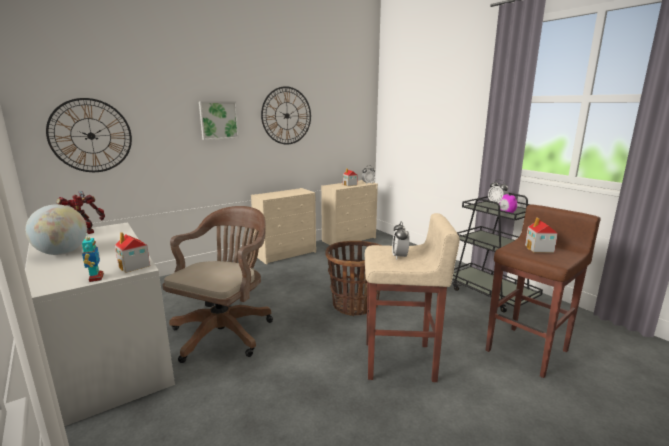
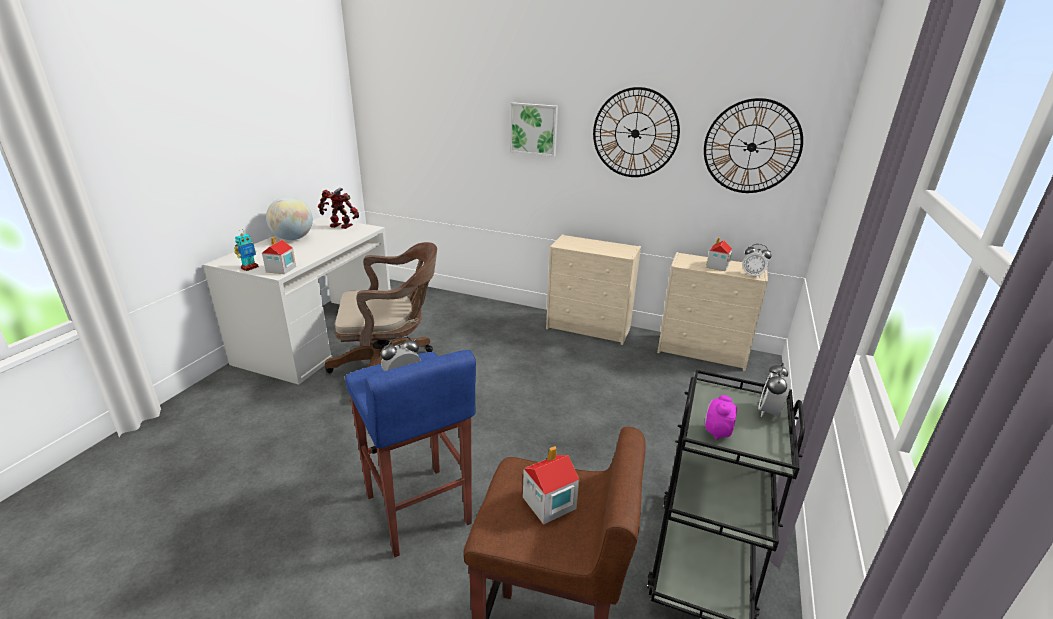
camera: 55 degrees right, 10 degrees up
(91, 136) = (408, 131): wall clock -> wall clock (751, 147)
(355, 305) = (517, 428): basket -> none
(400, 362) = (417, 511): beige stool -> blue stool

